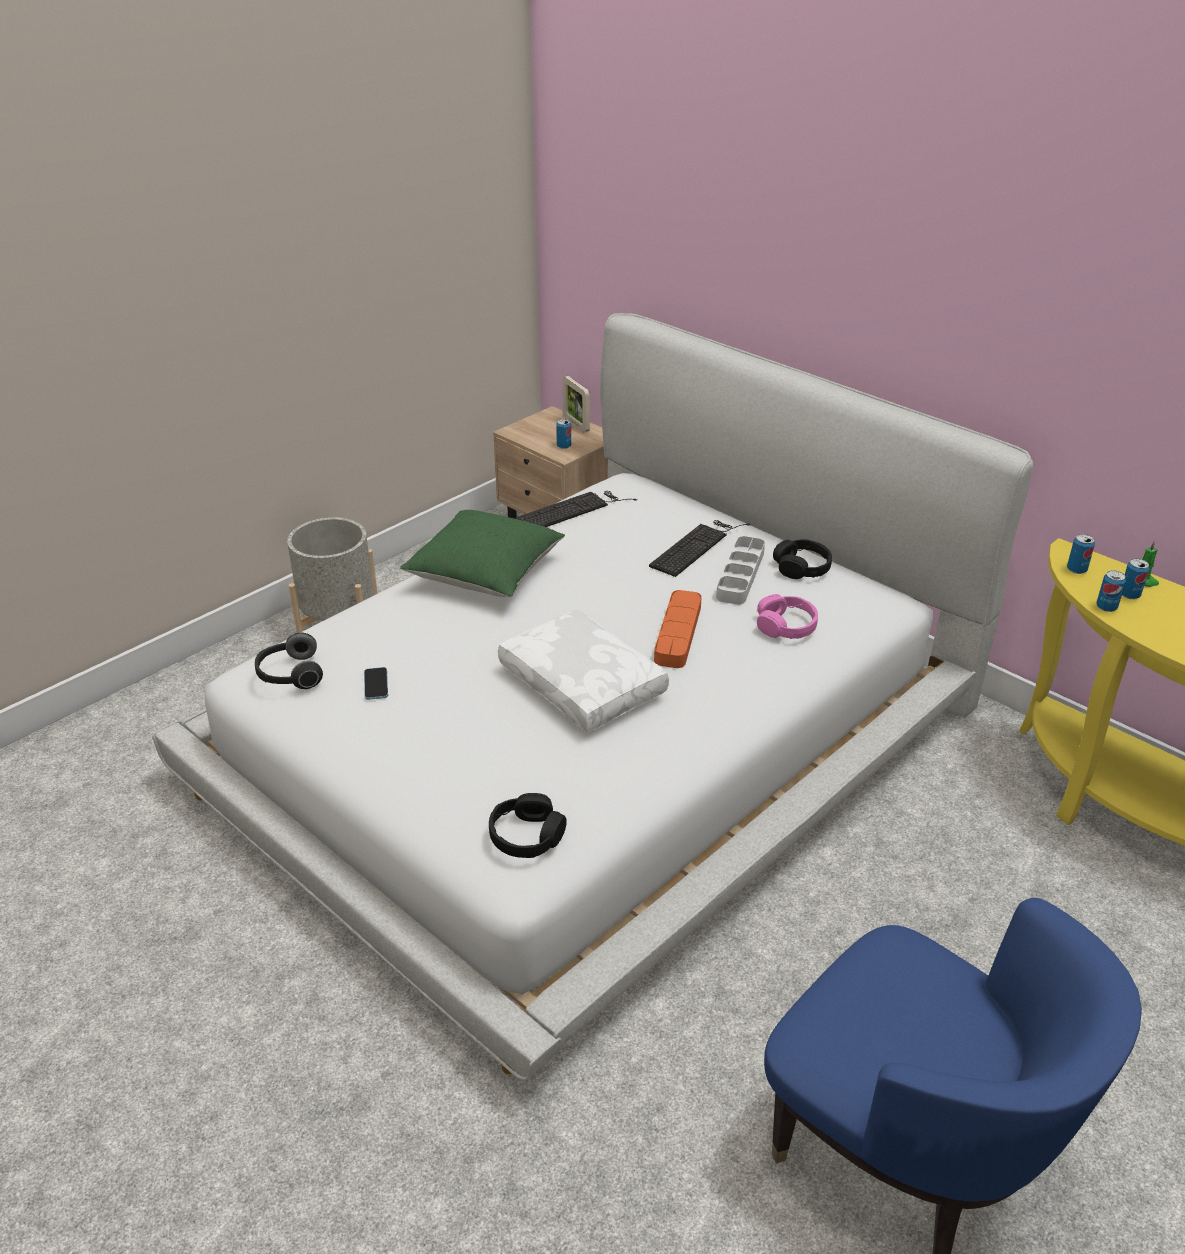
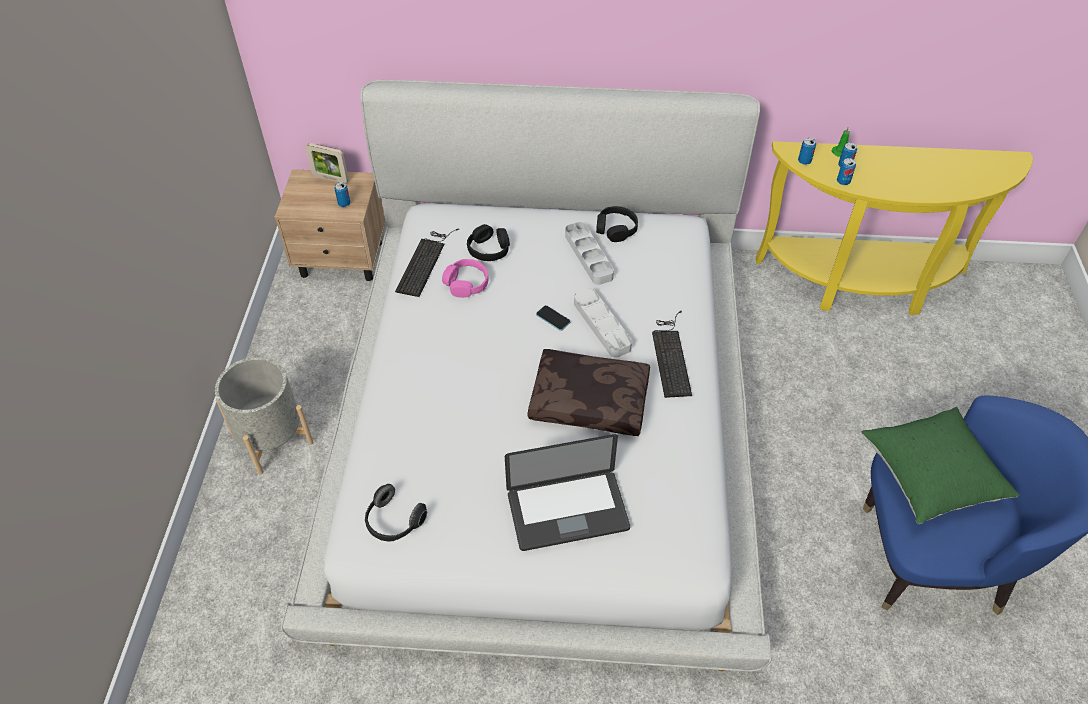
camera: 40 degrees left, 15 degrees up
(376, 684) = (462, 489): phone -> phone (553, 318)
(443, 755) = (567, 511): none -> laptop
(485, 574) = (429, 351): green pillow -> green pillow (930, 476)
(527, 836) = (678, 532): black headphones -> black headphones (489, 249)
(584, 684) = (590, 399): white pillow -> brown pillow
(678, 633) = (602, 325): orange tray -> grey tray
(696, 546) = (538, 247): keyboard -> keyboard (671, 355)
(786, 626) = (654, 281): pink headphones -> pink headphones (466, 283)

